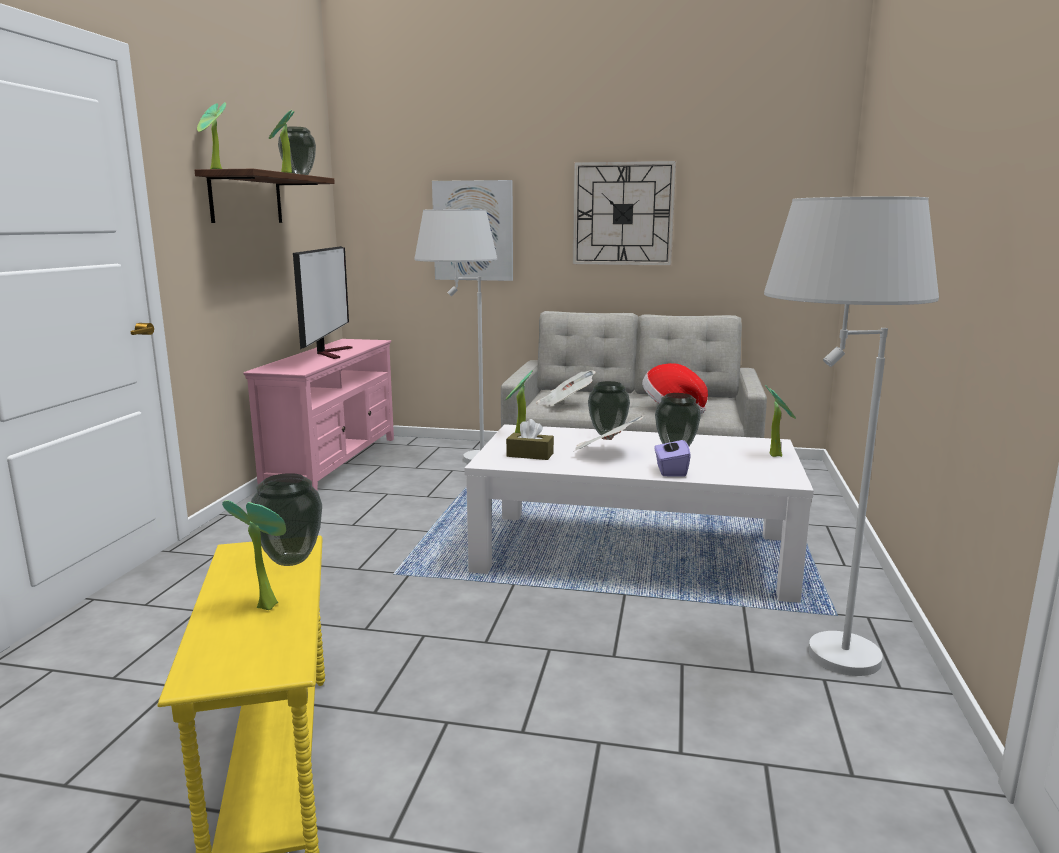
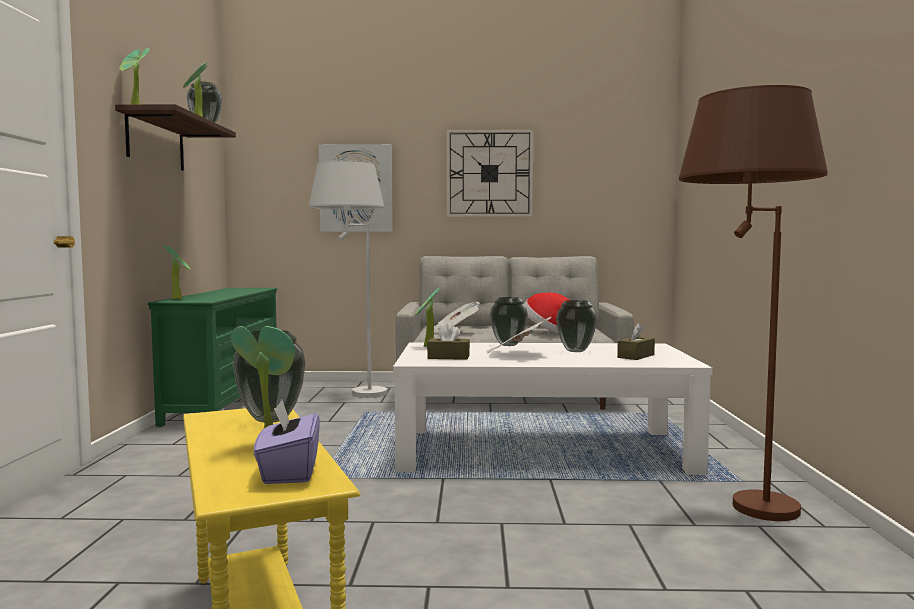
camera: 10 degrees left, 10 degrees down
(331, 353) = (226, 293): television -> none
(333, 464) = (224, 402): pink tv stand -> green tv stand
(670, 471) = (582, 361): purple tissue box -> purple tissue box (289, 472)
(738, 463) = (636, 356): none -> brown tissue box
(776, 455) = (663, 351): potted plant -> potted plant (178, 298)
(808, 660) = (737, 513): white floor lamp -> brown floor lamp

